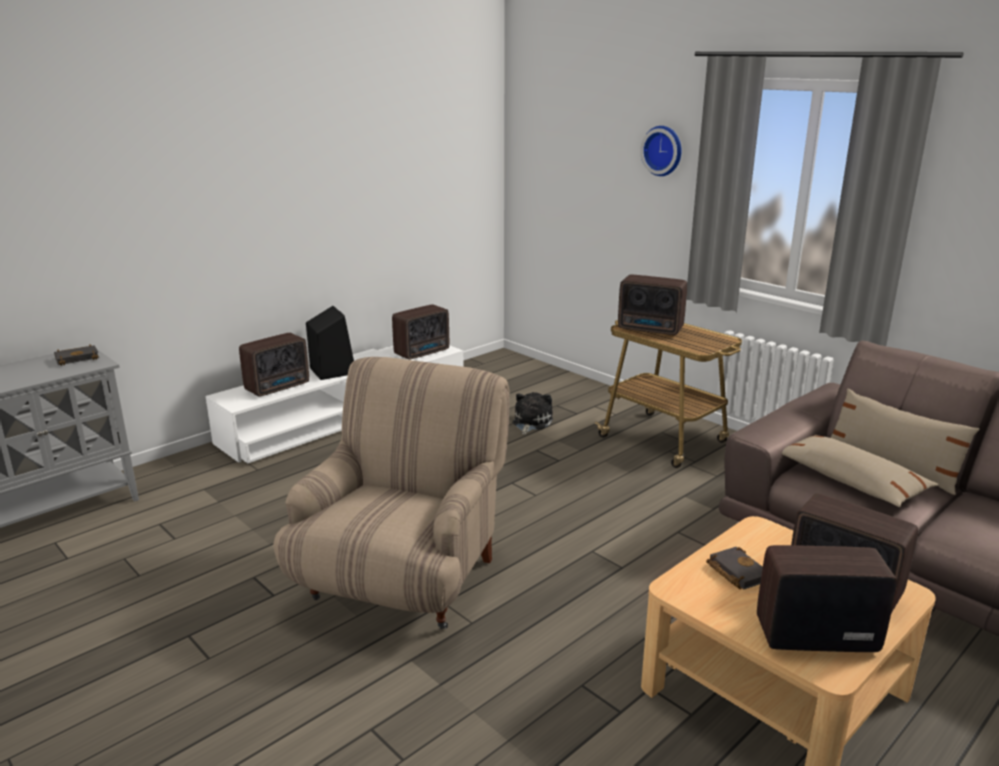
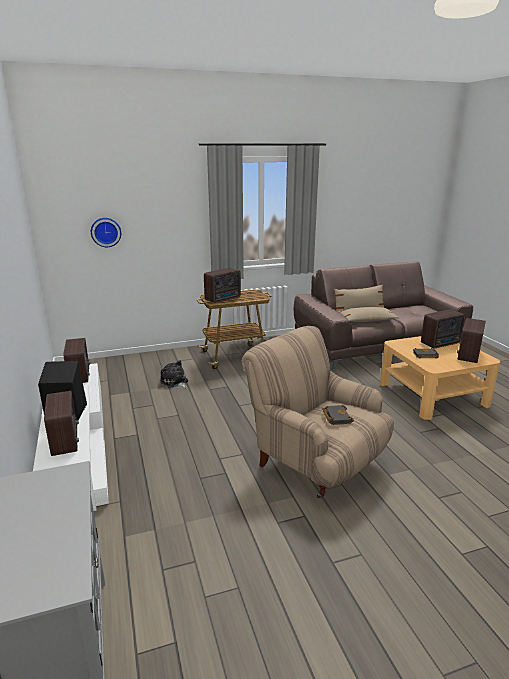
camera: 65 degrees left, 0 degrees up
(78, 358) = (37, 485): black book -> black book (336, 417)
(663, 150) = (176, 201): wall clock -> wall clock (106, 232)

